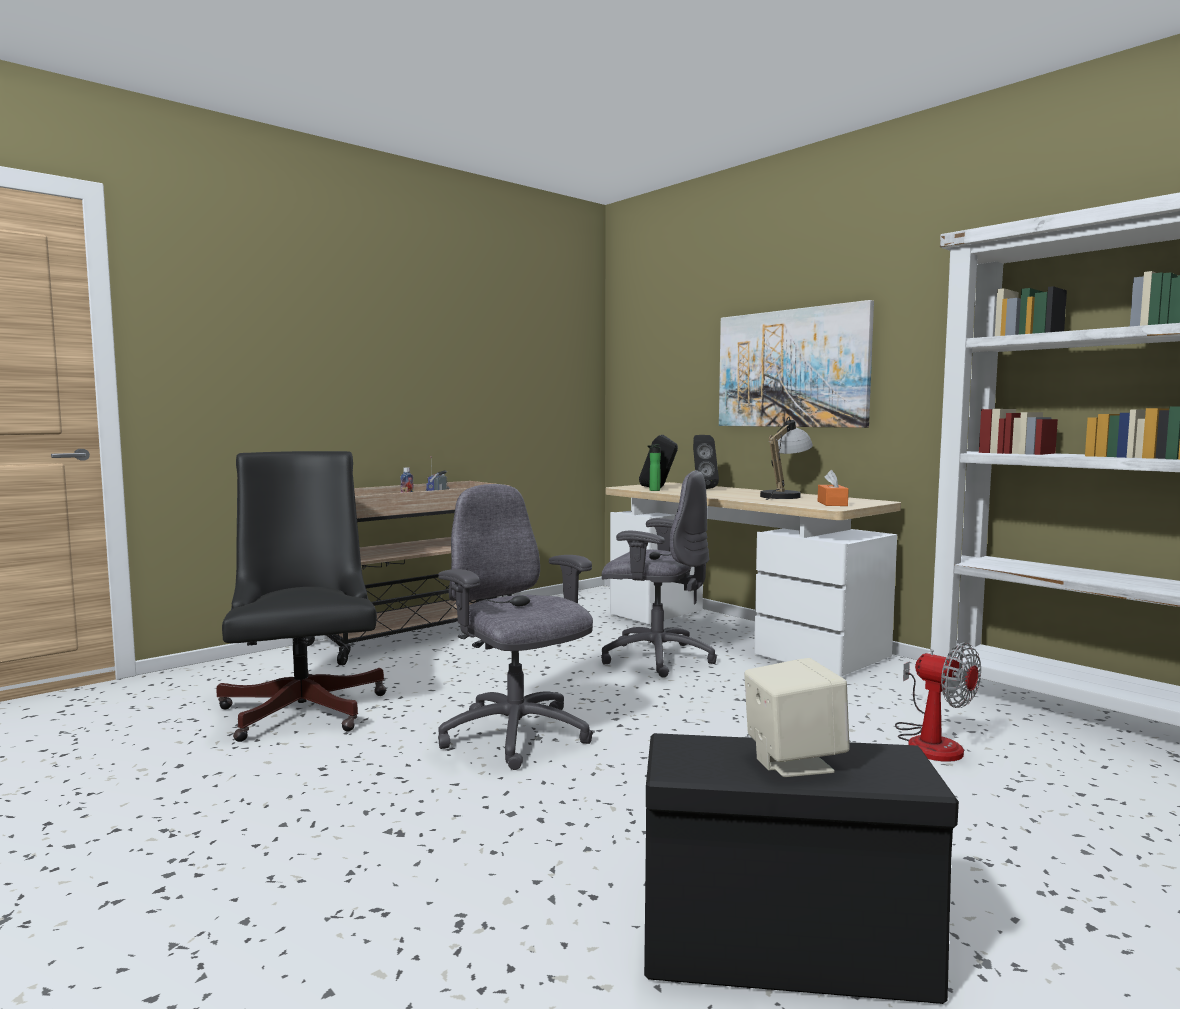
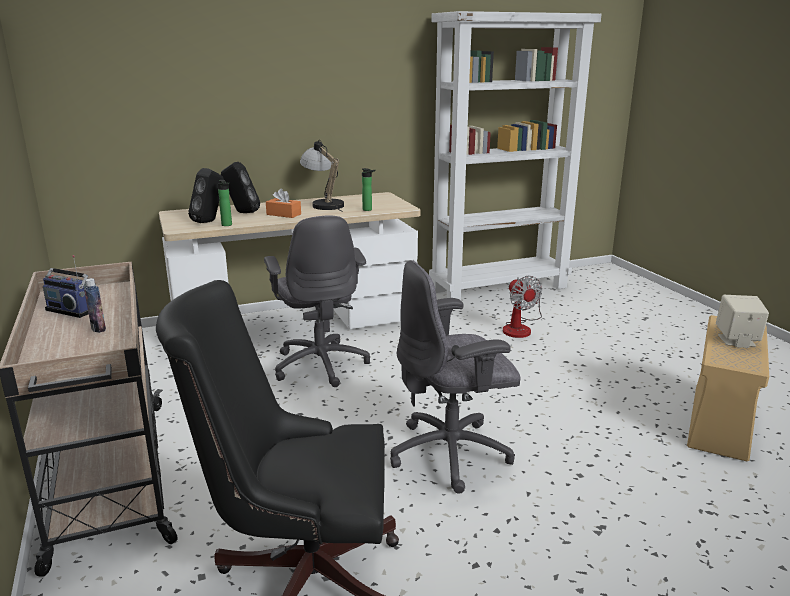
camera: 70 degrees left, 15 degrees up
(655, 658) = (320, 364): grey office chair -> grey office chair turned 120 degrees clockwise
(780, 951) = (720, 423): black storage box -> beige storage box
(791, 368) = (287, 94): picture -> none
(793, 503) = (368, 210): none -> bottle
(832, 503) = (383, 204): orange tissue box -> orange tissue box (283, 214)
(930, 742) = (520, 328): fan -> fan turned 90 degrees clockwise

